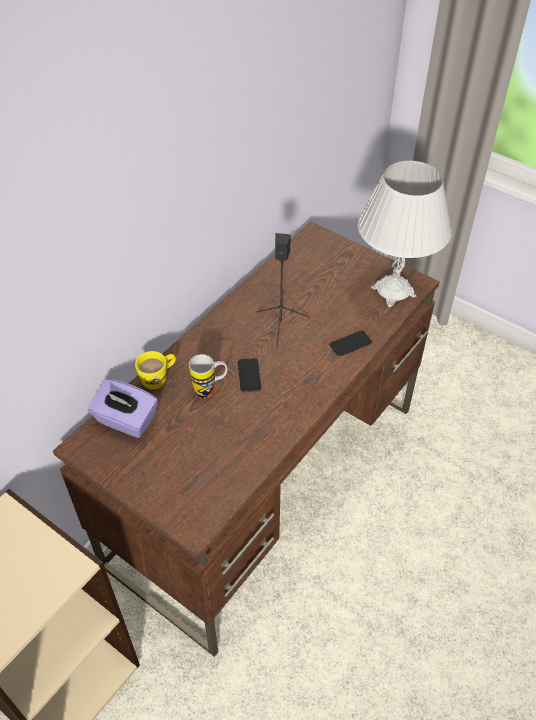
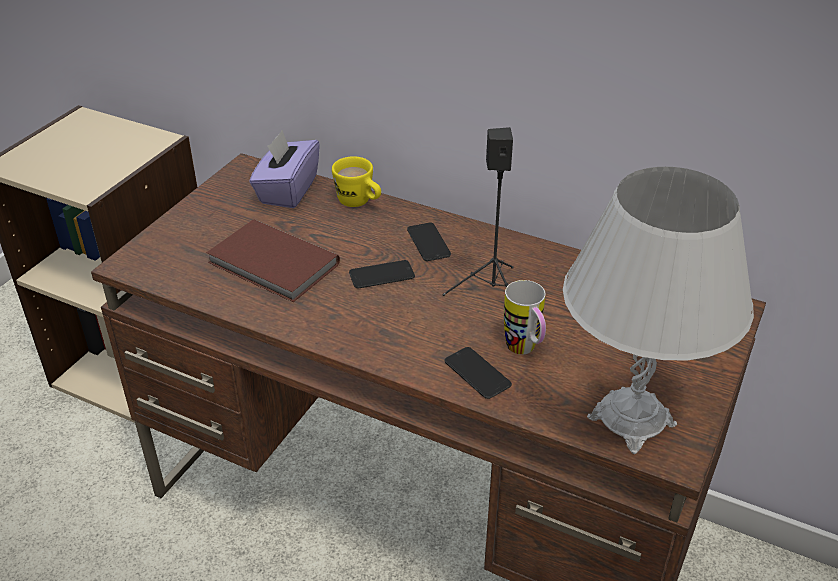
camera: 80 degrees right, 10 degrees down
(210, 390) = (347, 245): mug -> mug (525, 351)
(219, 347) = (428, 242): none -> phone
(222, 434) = (273, 265): none -> brown book

